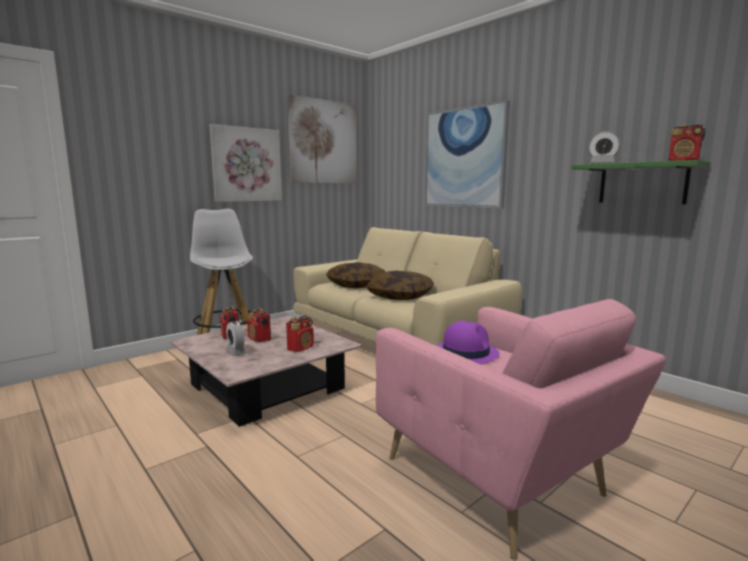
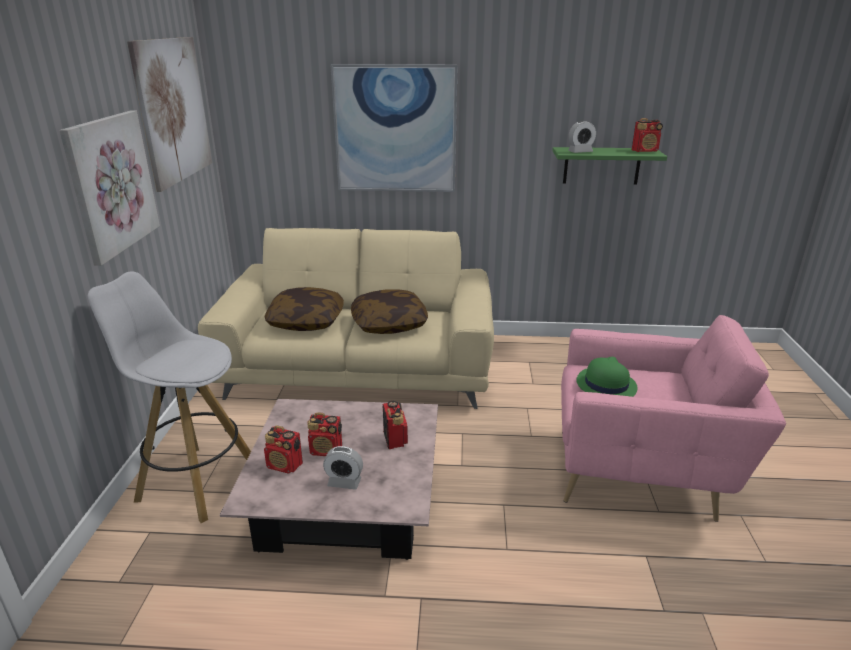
camera: 45 degrees left, 15 degrees up
(465, 352) = (605, 384): purple hat -> green hat

